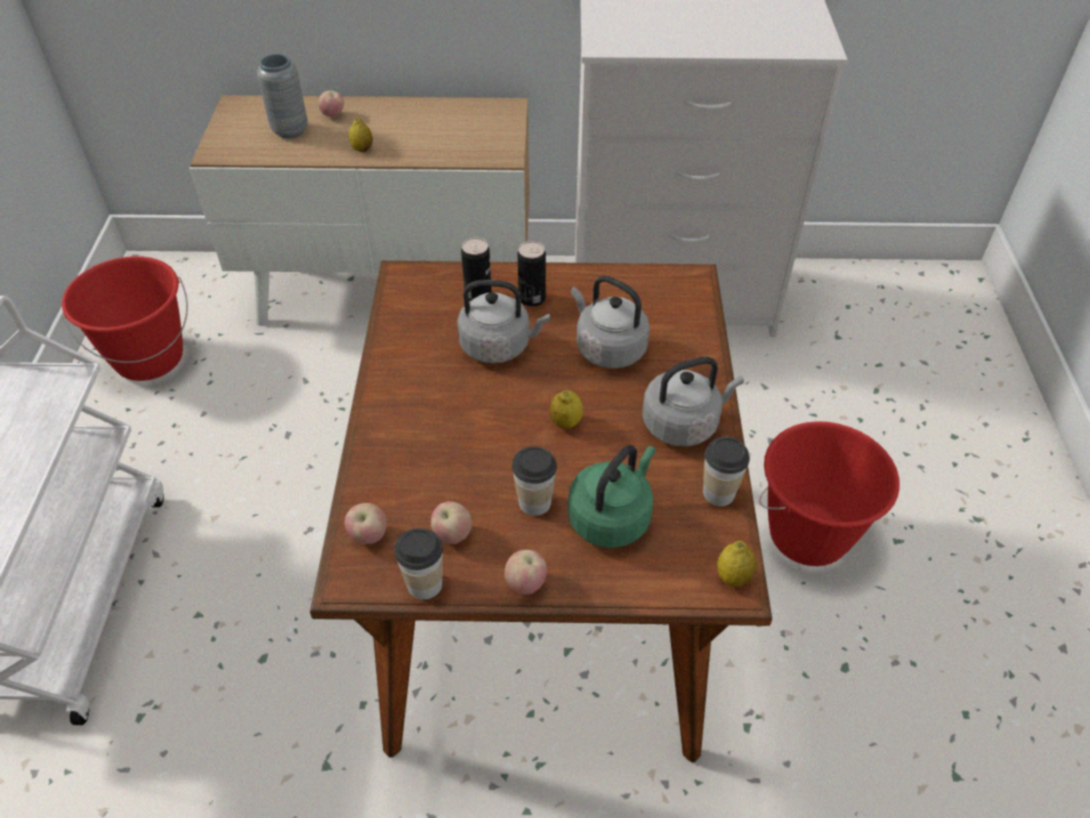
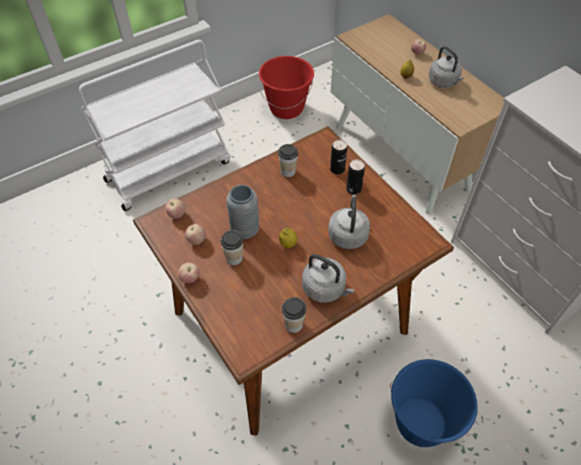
camera: 55 degrees right, 5 degrees up
(290, 130) = (391, 47): grey vase -> grey vase (245, 230)
(424, 584) = (167, 246): cup -> cup (288, 171)
(499, 346) = (312, 195): grey kettle -> grey kettle (444, 82)
(612, 517) = (247, 290): green kettle -> none
(733, 577) = (248, 354): lemon -> none
(808, 535) = (420, 423): red bucket -> blue bucket

